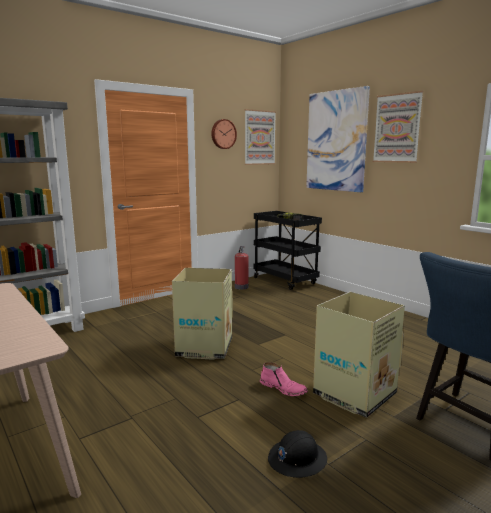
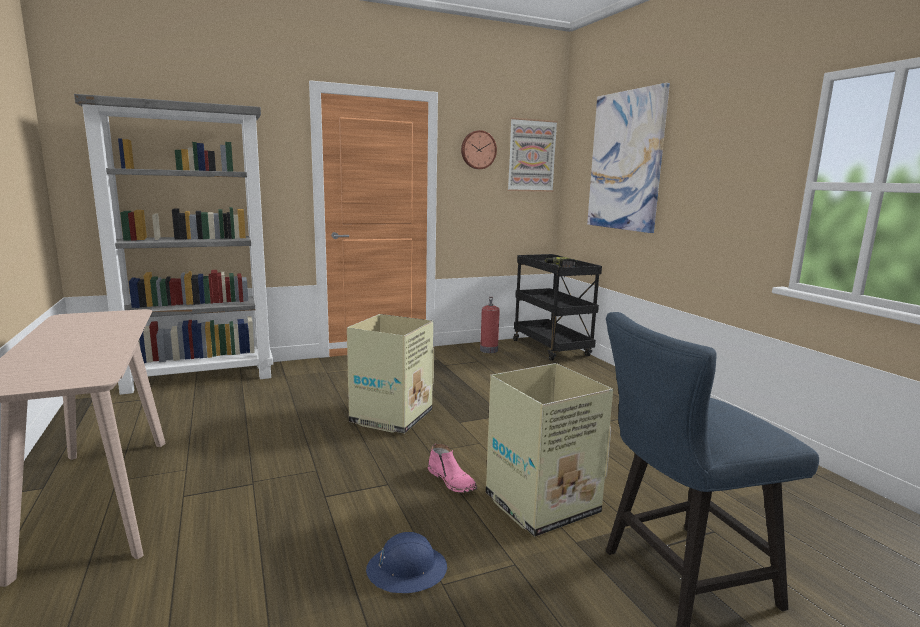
camera: 15 degrees right, 0 degrees up
(297, 459) = (406, 569): black hard hat -> blue hard hat
(397, 128) = (700, 142): picture -> none

